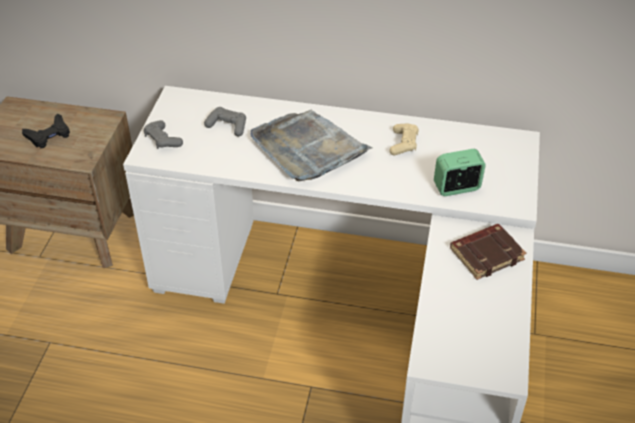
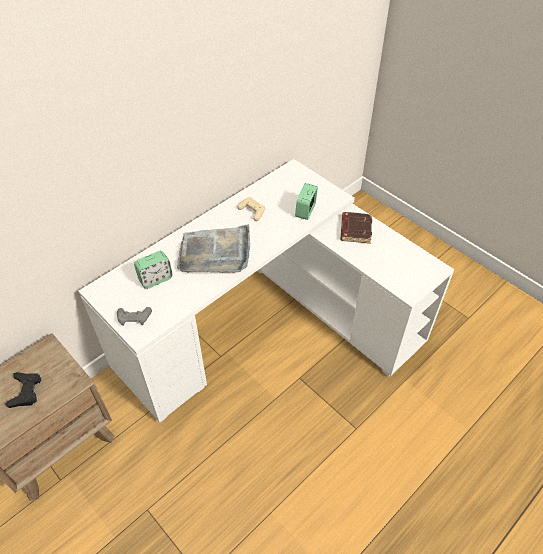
camera: 55 degrees left, 5 degrees up
(227, 126) = (155, 279): grey game controller -> alarm clock

